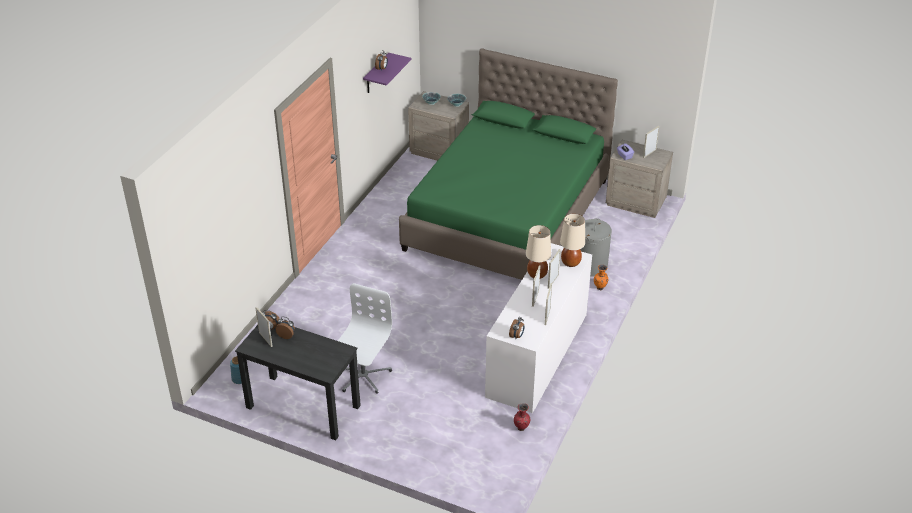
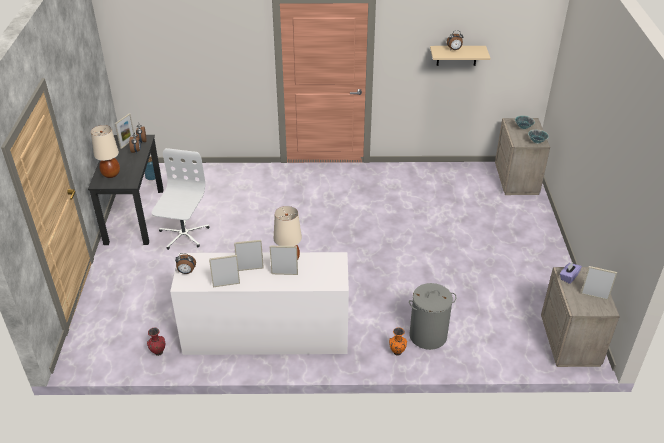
camera: 65 degrees right, 0 degrees up
(362, 376) = (183, 234): white office chair -> white office chair turned 75 degrees counterclockwise
(376, 74) = (457, 55): purple shelf -> beige shelf
(508, 215) = (461, 251): green bed -> none
(570, 263) = (323, 278): beige table lamp -> beige table lamp (111, 174)

